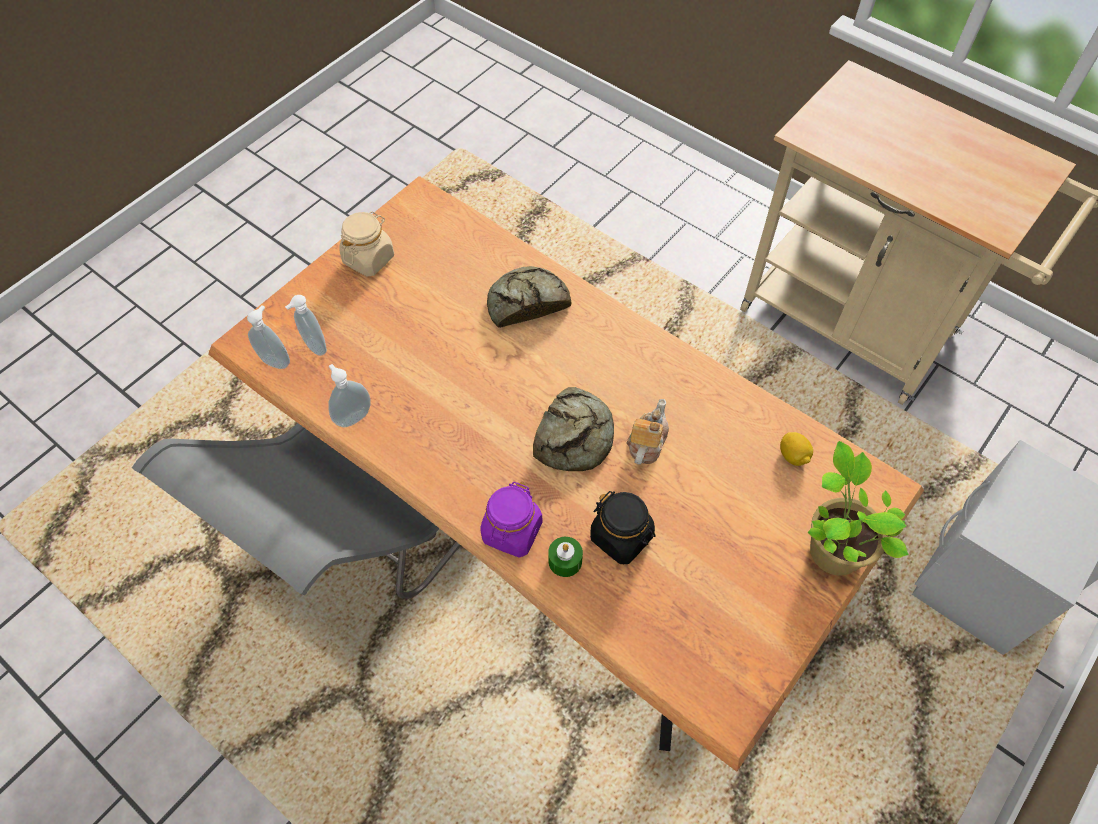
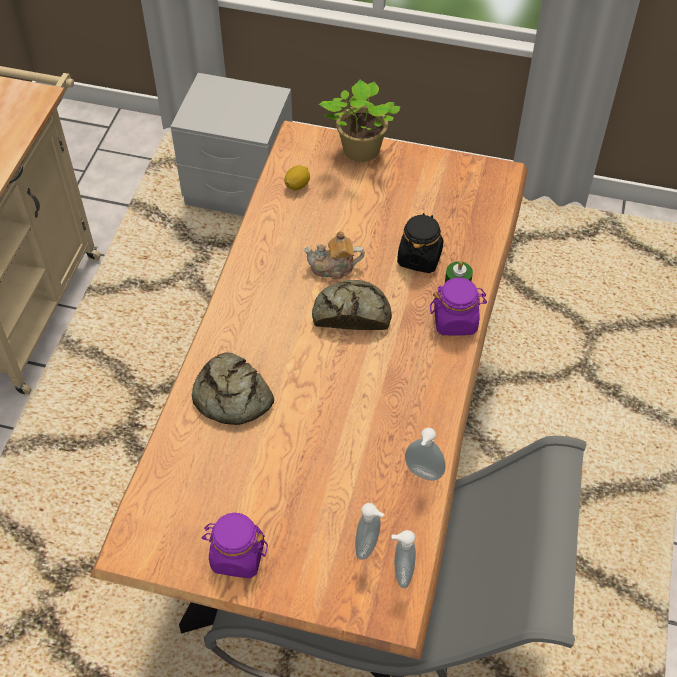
camera: 115 degrees left, 5 degrees down
(369, 259) = (237, 556): beige jar -> purple jar

